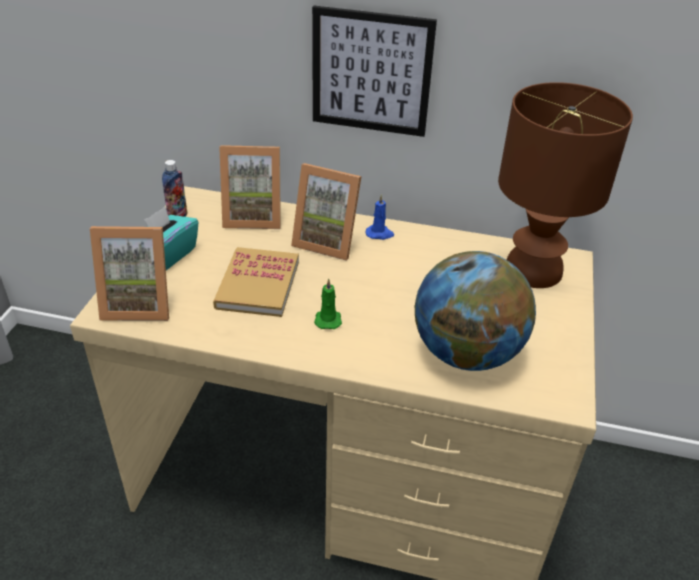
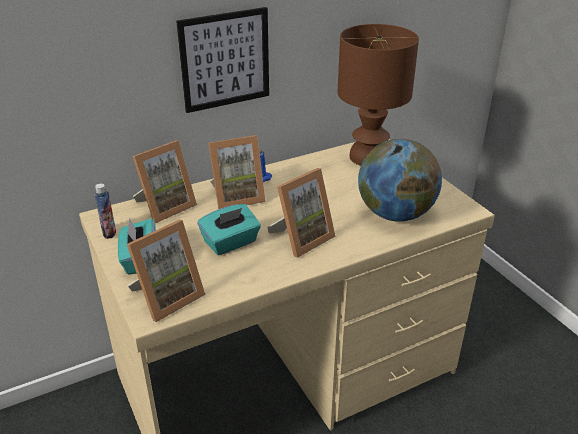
camera: 40 degrees left, 5 degrees down
(258, 284) = (230, 243): book -> turquoise tissue box
(328, 319) = (301, 238): green candle -> picture frame

